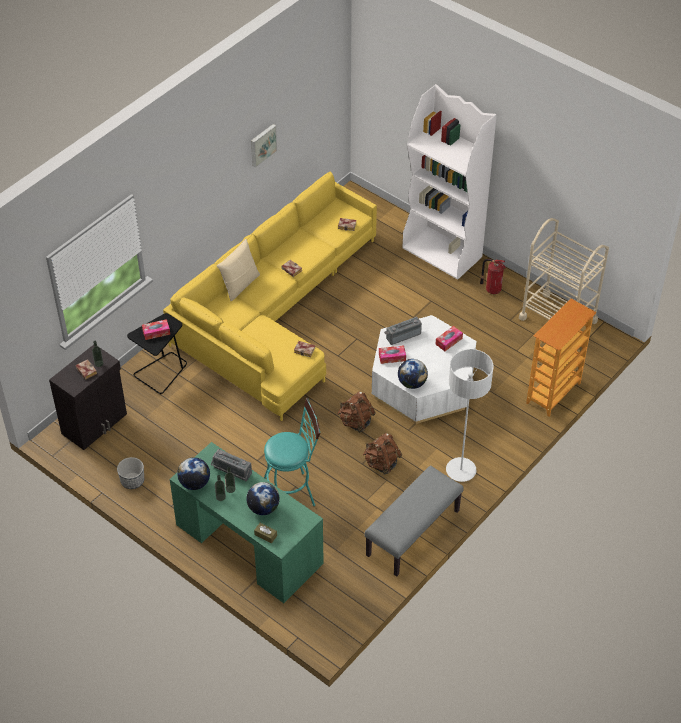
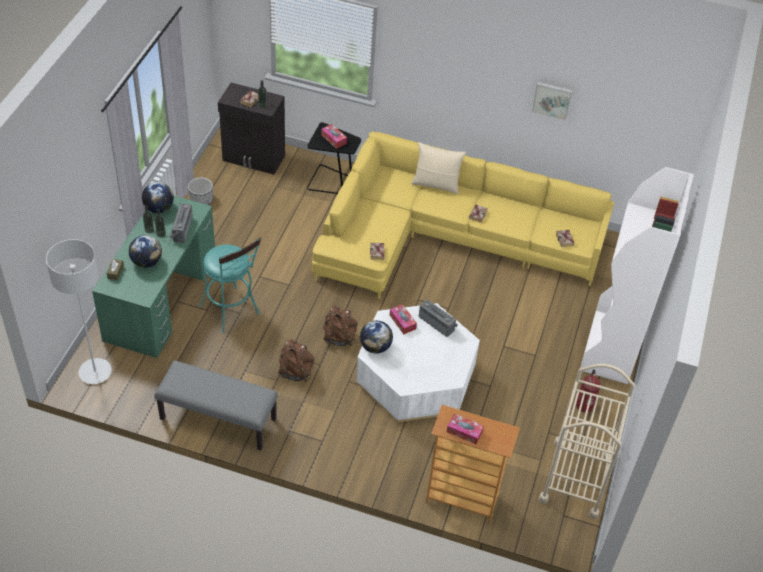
camera: 65 degrees right, 0 degrees up
(448, 341) = (449, 363): tissue box -> tissue box (464, 432)
(461, 470) = (314, 439): grey floor lamp -> grey floor lamp (95, 372)

